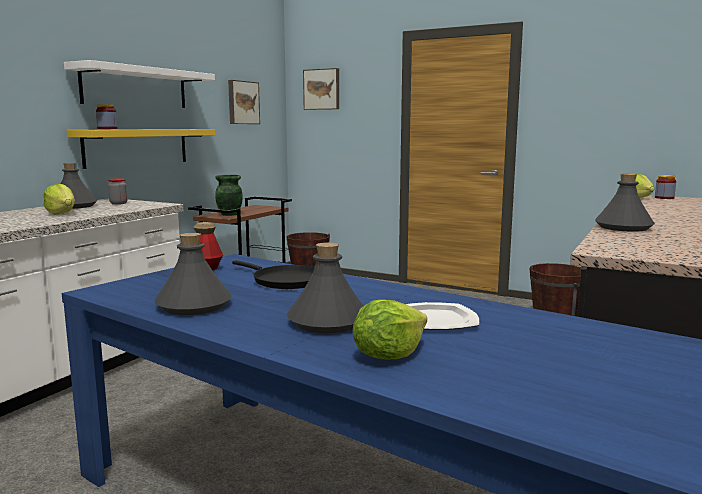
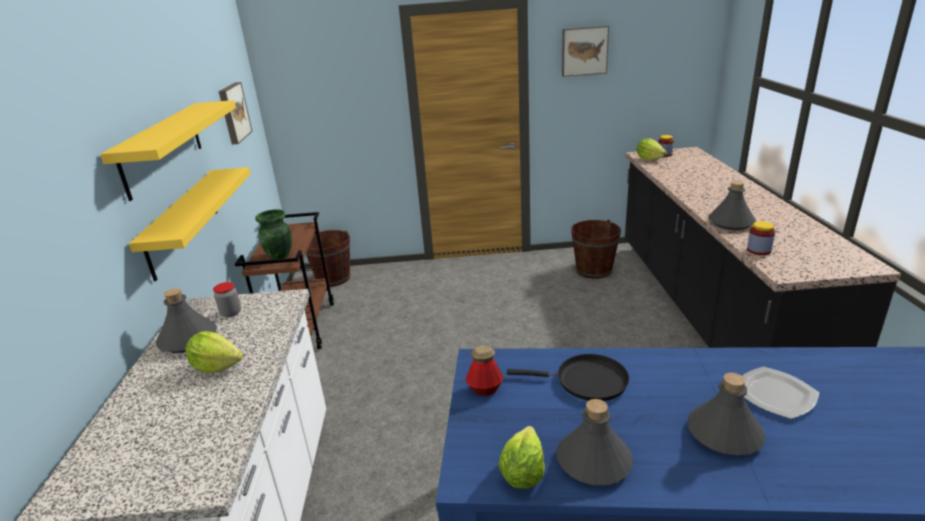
camera: 30 degrees left, 15 degrees up
(107, 129) = (172, 222): jar -> jar (758, 250)
(135, 87) = (162, 148): white shelf -> yellow shelf
(322, 89) = (305, 74): picture -> picture (584, 51)
(388, 355) = (829, 460): lettuce -> lettuce (522, 473)

